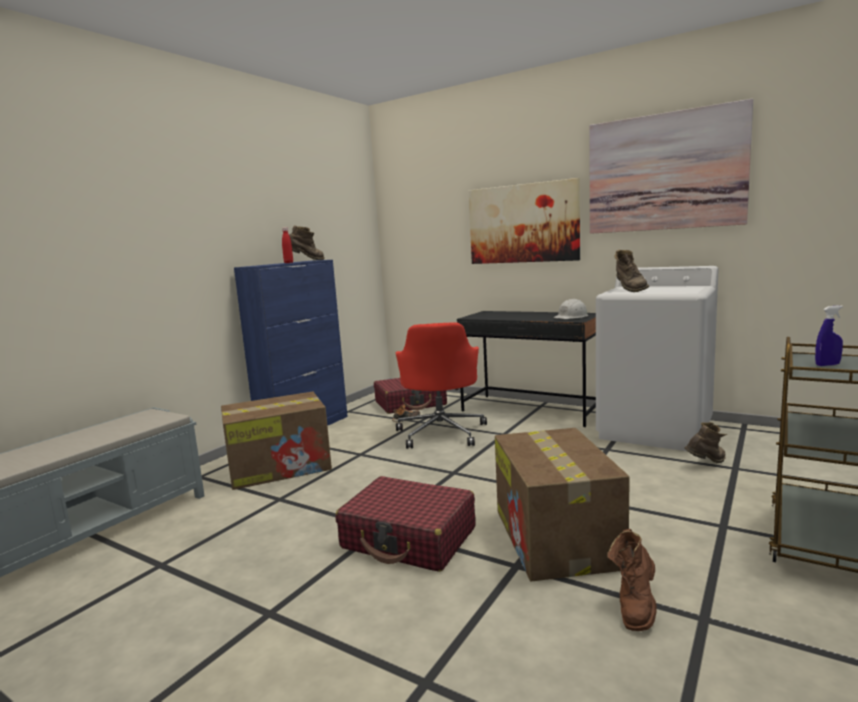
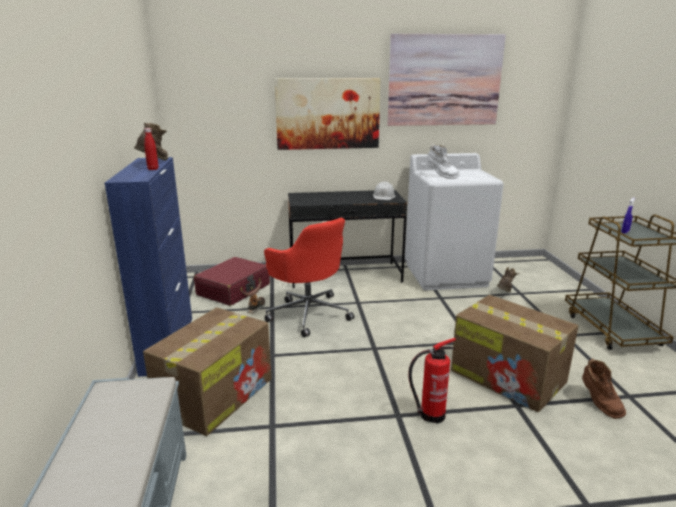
camera: 40 degrees left, 10 degrees up
(409, 538) = (430, 415): red suitcase -> fire extinguisher
(629, 290) = (441, 176): brown boot -> white boot

